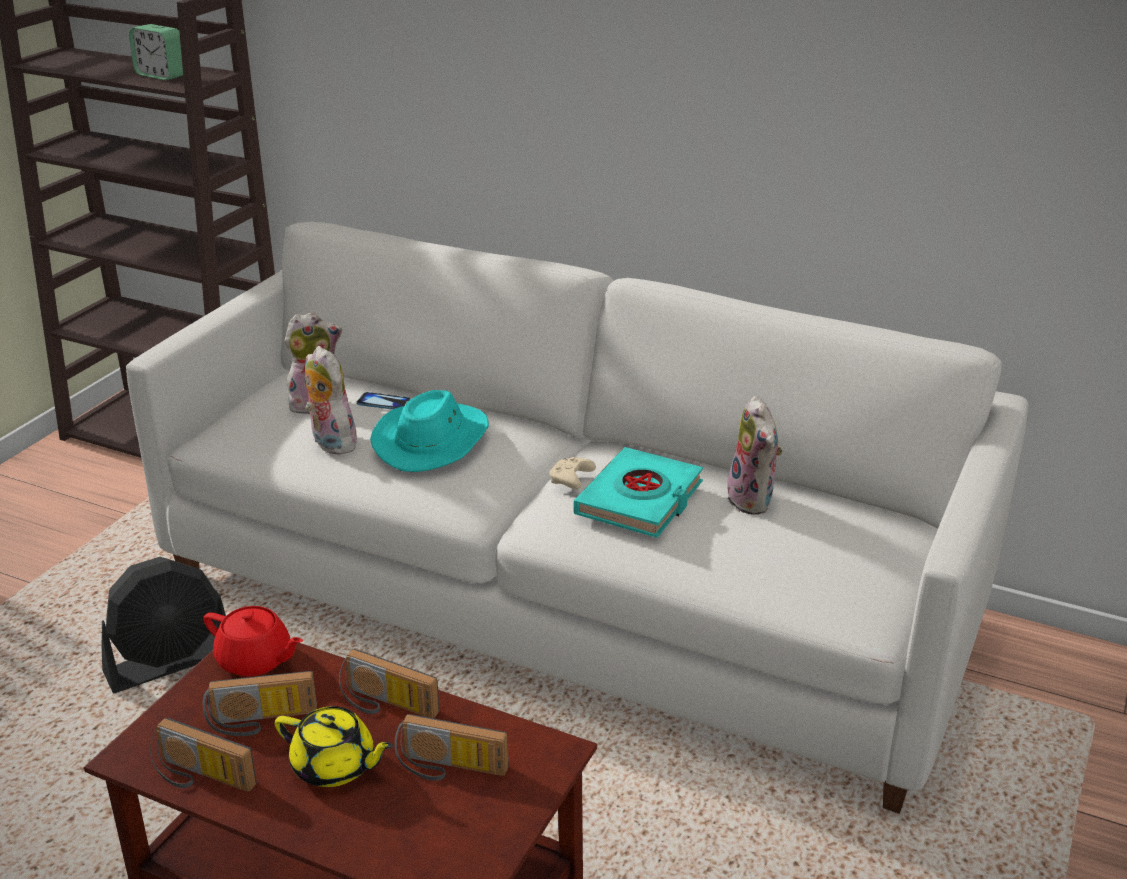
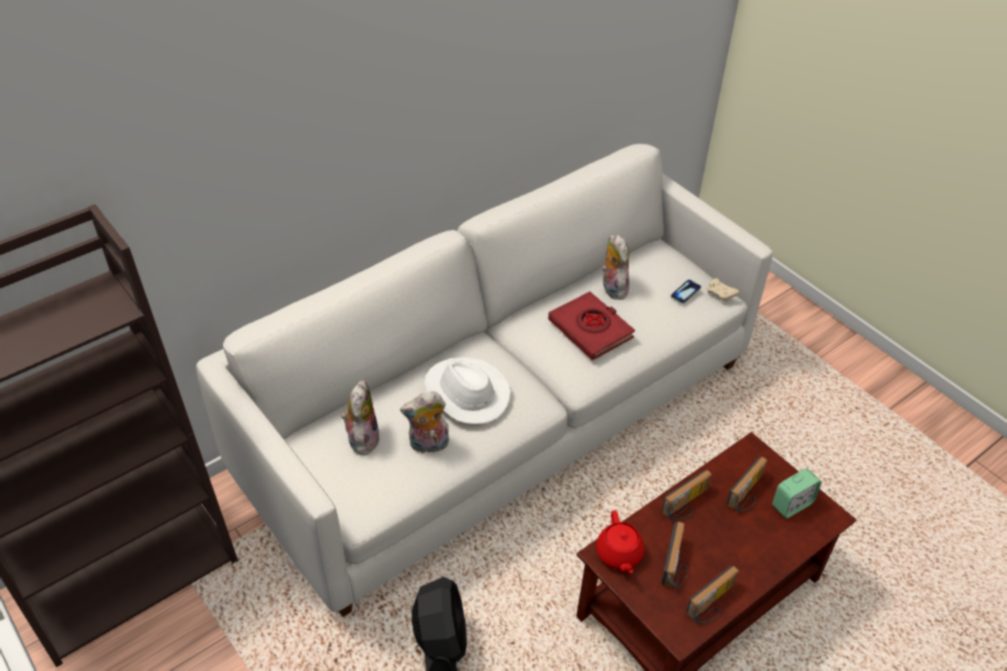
camera: 65 degrees left, 15 degrees up
(161, 75) = (70, 319): alarm clock -> alarm clock (792, 504)
(255, 660) = (619, 554): red teapot -> red teapot turned 120 degrees clockwise
(335, 766) = (728, 541): yellow teapot -> none
(383, 403) = (393, 402): phone -> phone (685, 292)
(432, 440) = (465, 393): turquoise hat -> white hat
(571, 481) = (552, 349): beige game controller -> beige game controller (721, 294)
(640, 500) = (591, 329): turquoise book -> red book
(754, 500) = (612, 288): plush toy -> plush toy turned 120 degrees counterclockwise

